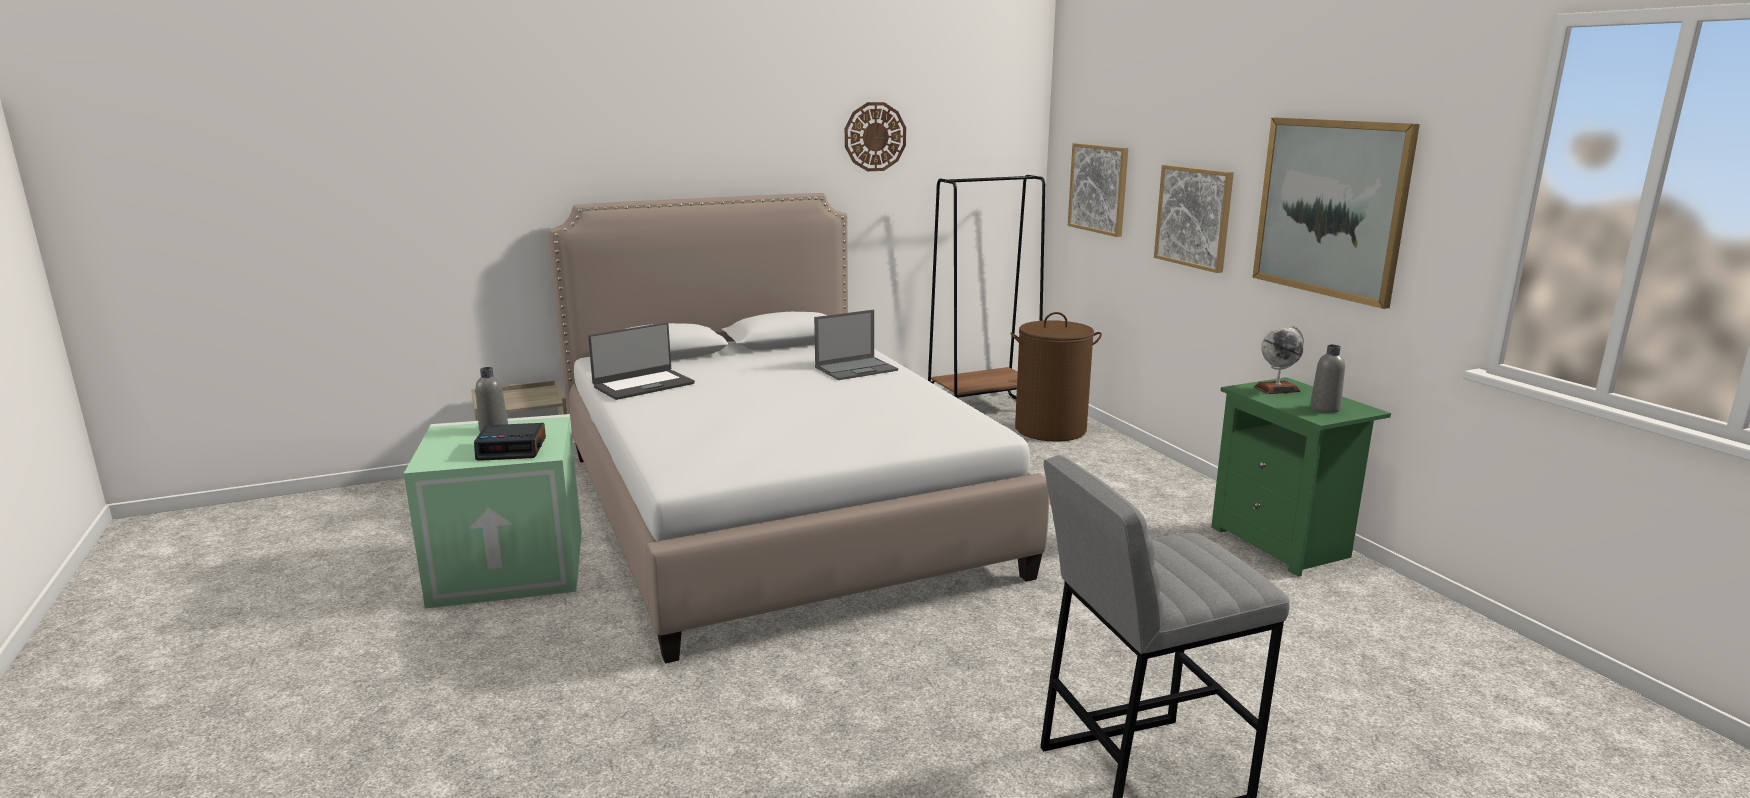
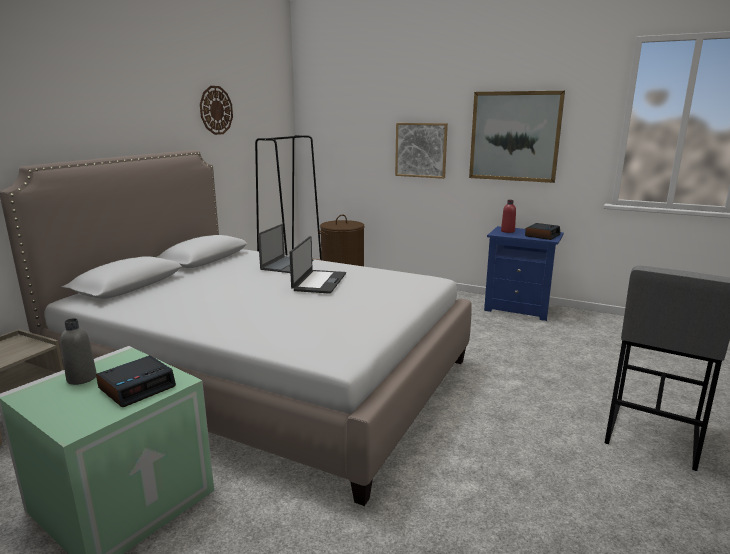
camera: 40 degrees left, 0 degrees up
(643, 385) = (161, 308): laptop -> laptop (318, 282)
(1099, 188) = (343, 140): picture -> none
(1277, 389) = (507, 231): globe -> red bottle
(1283, 544) = (519, 308): green nightstand -> blue nightstand
(1324, 408) = (542, 235): grey bottle -> alarm clock

